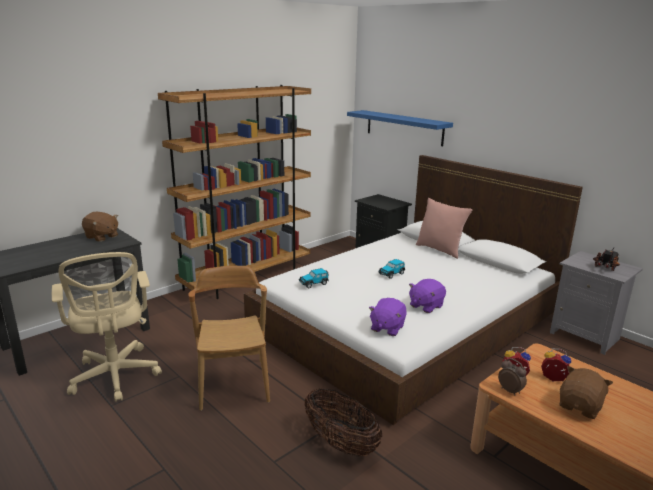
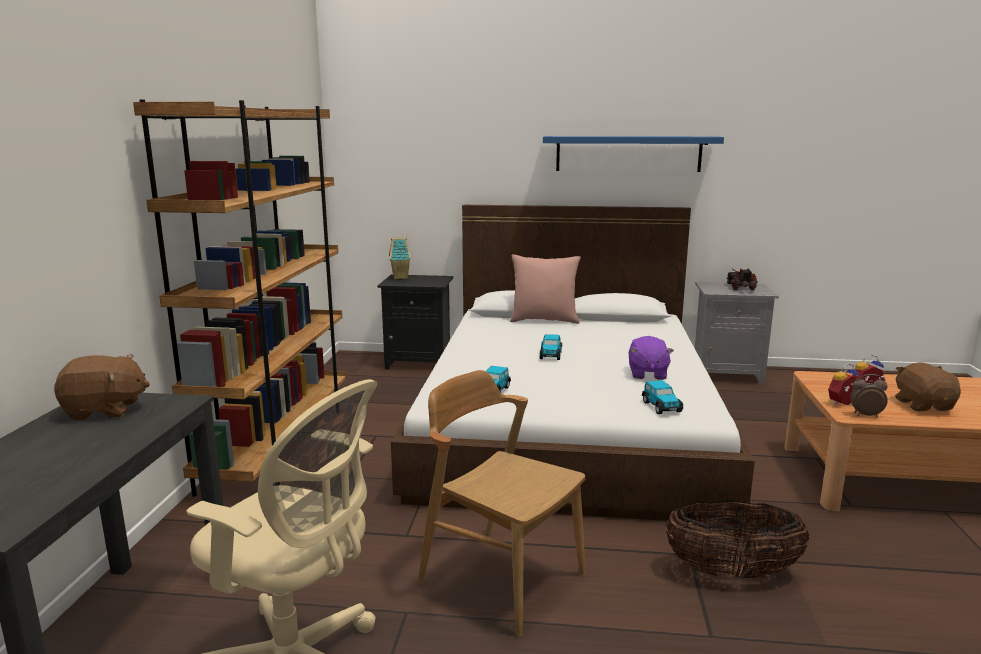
camera: 40 degrees left, 5 degrees down
(378, 197) = (401, 277): none -> toy house
(387, 328) = (661, 406): purple plush toy -> toy car
(404, 127) = (424, 171): blue shelf -> blue shelf (628, 154)

